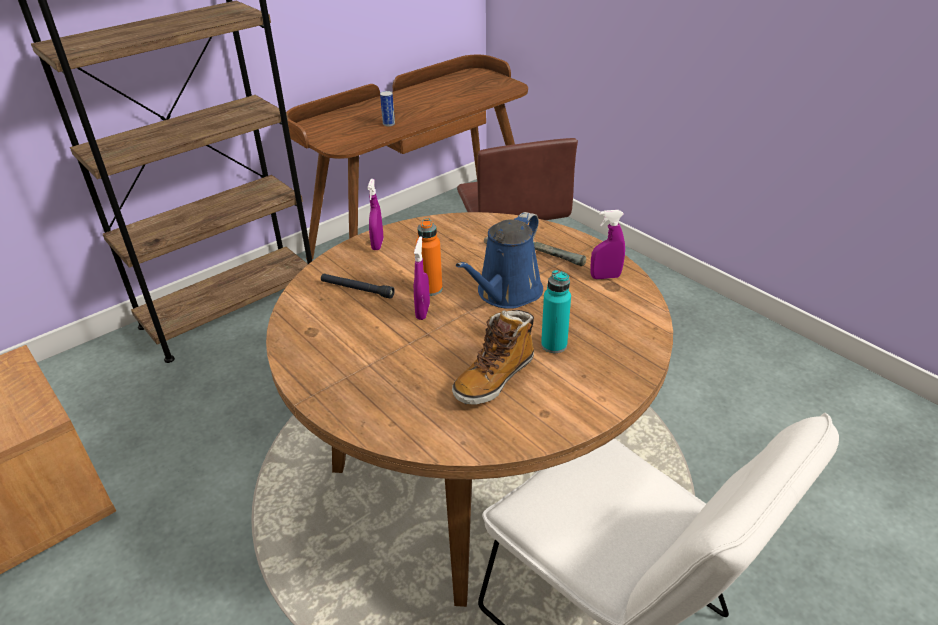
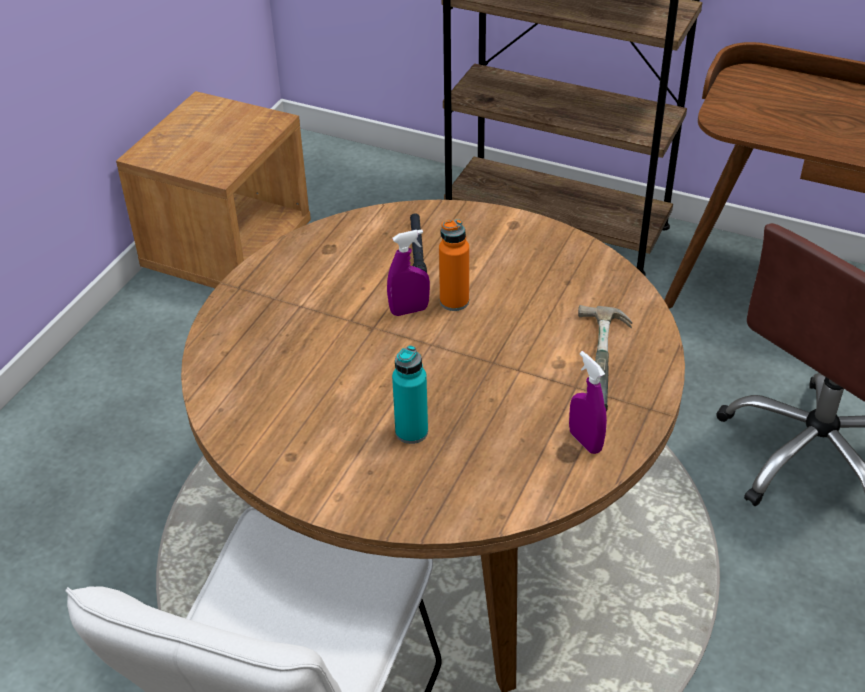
camera: 65 degrees right, 5 degrees up
(377, 244) = (512, 231): purple spray bottle -> none
(389, 124) = (826, 131): can -> none
(494, 378) = (327, 401): boot -> none
(506, 293) = (486, 363): blue watering can -> none

